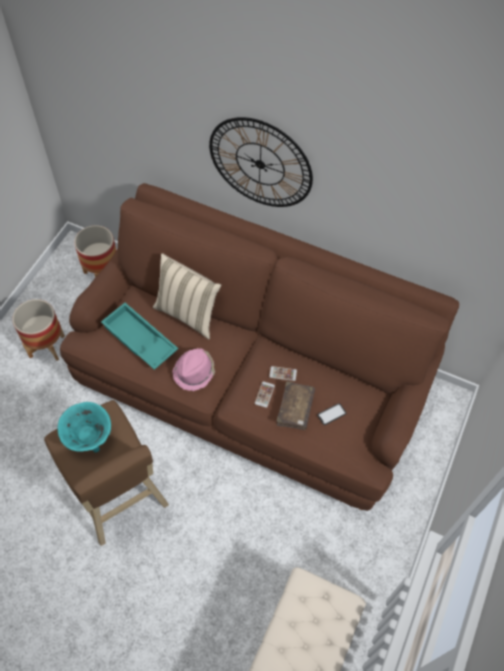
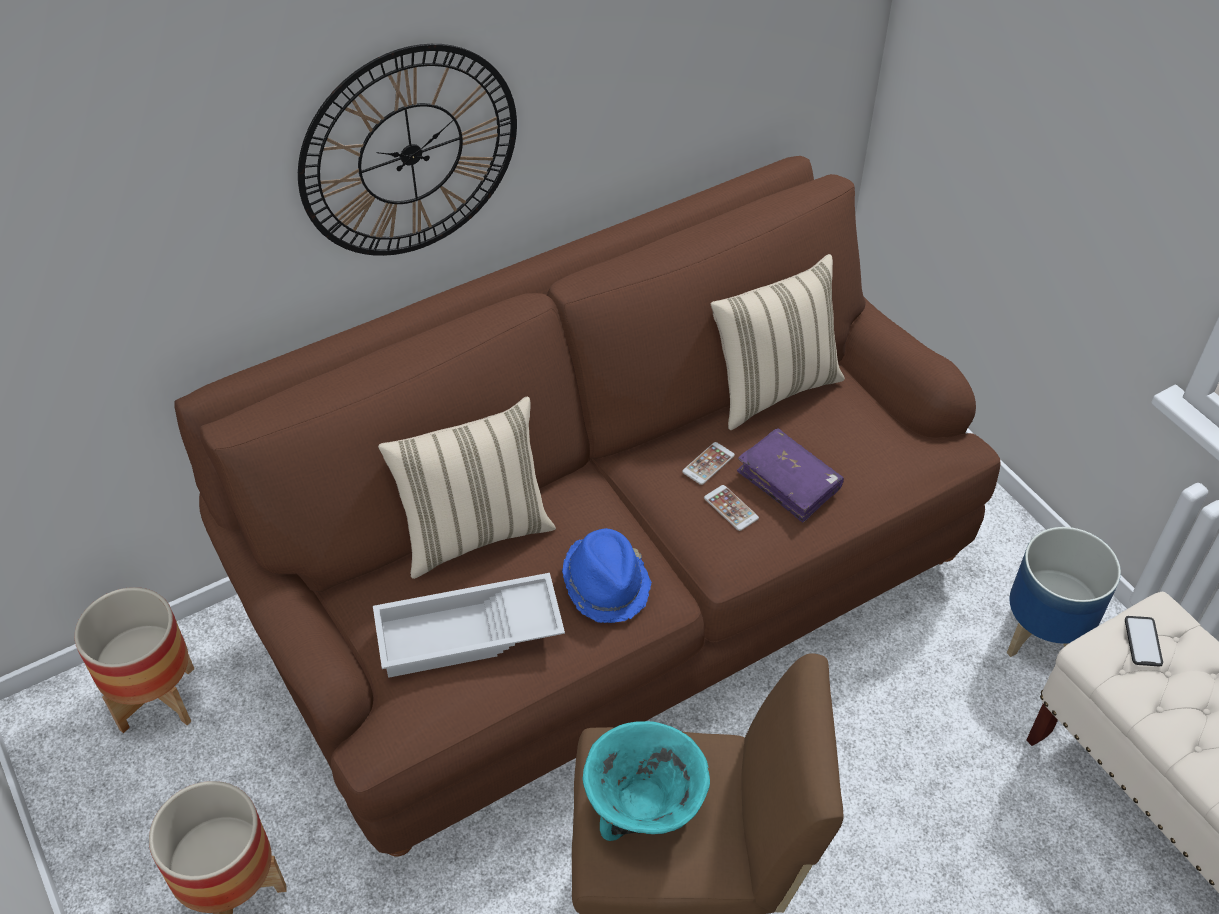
camera: 55 degrees left, 10 degrees down
(138, 340) = (468, 635): turquoise tray -> white tray
(194, 372) = (607, 584): pink hat -> blue hat
(295, 409) = (789, 482): brown book -> purple book
(331, 414) = (832, 442): phone -> phone (1143, 641)
(346, 375) = (772, 388): none -> beige pillow
(352, 571) = (1042, 637): none -> planter

